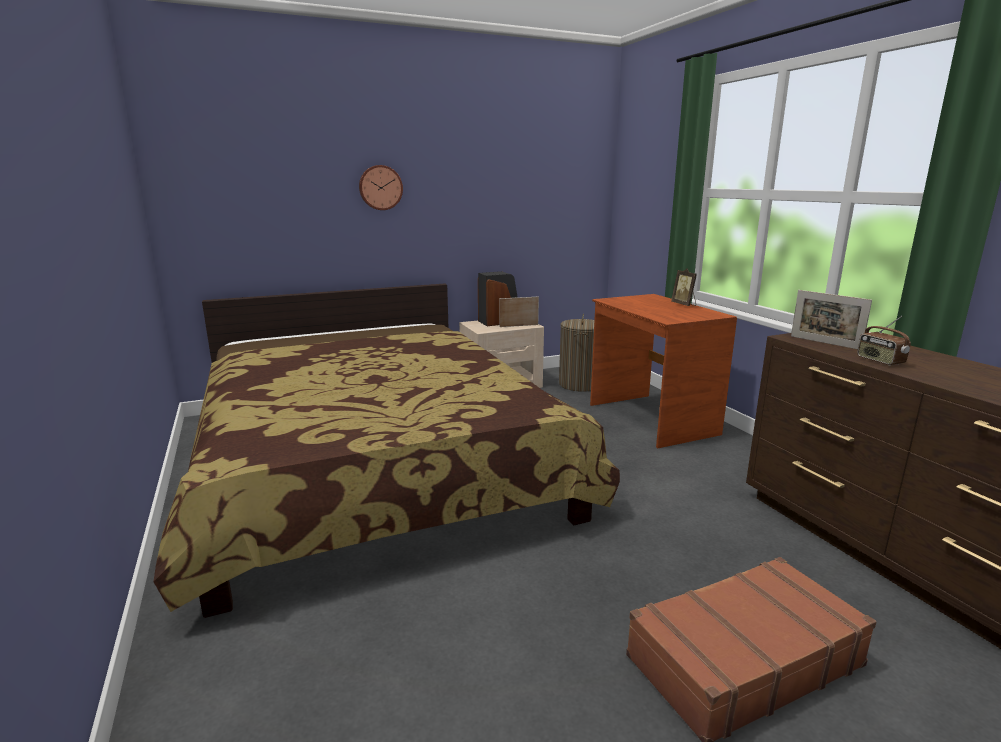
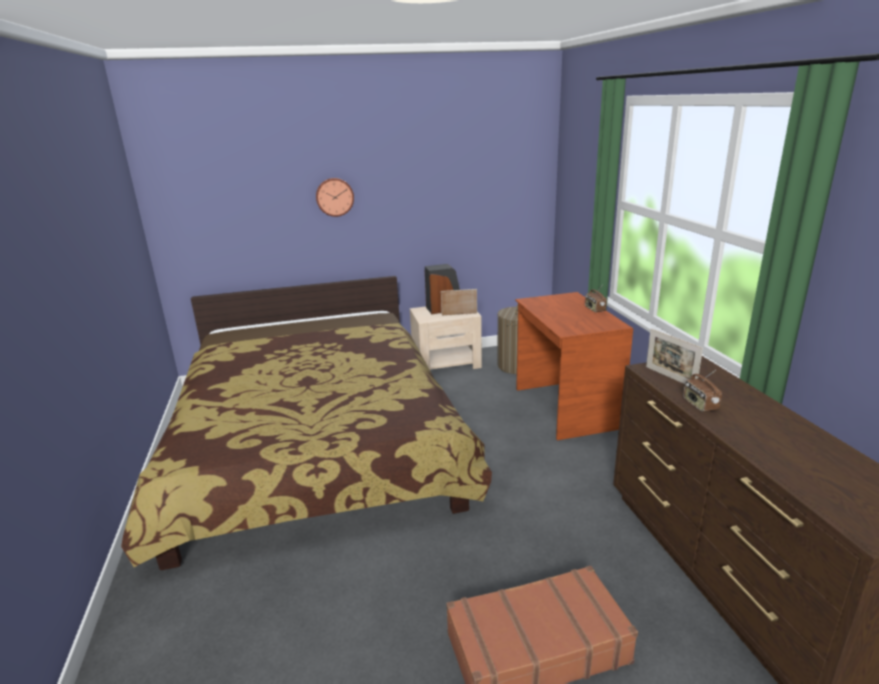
camera: 10 degrees right, 5 degrees up
(684, 304) = (594, 309): picture frame -> radio

